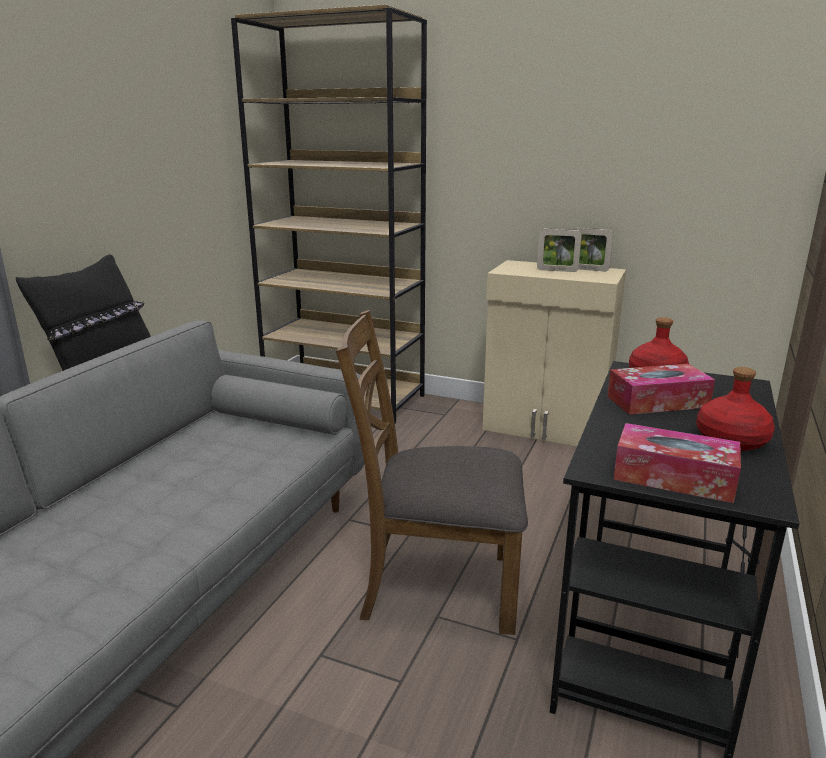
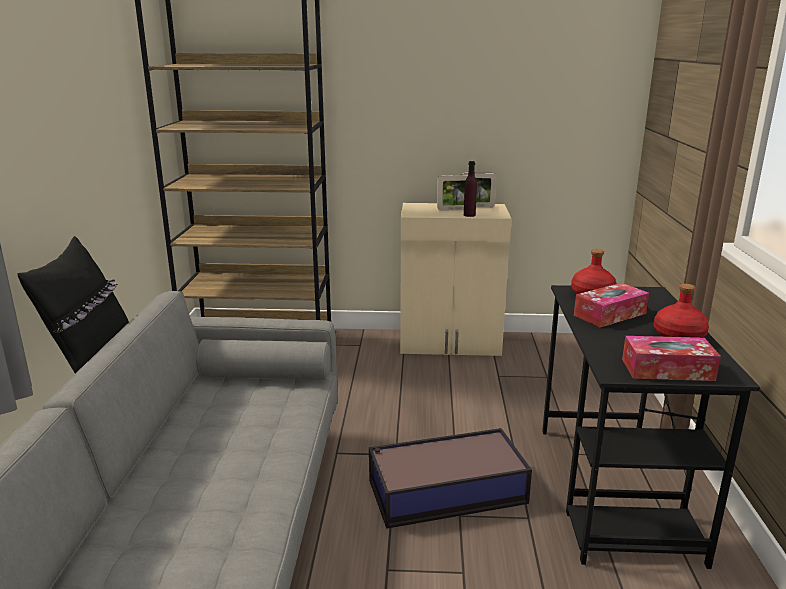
camera: 20 degrees left, 0 degrees up
(437, 585) = (444, 491): brown chair -> storage box
(569, 277) = (469, 215): none -> purple bottle

